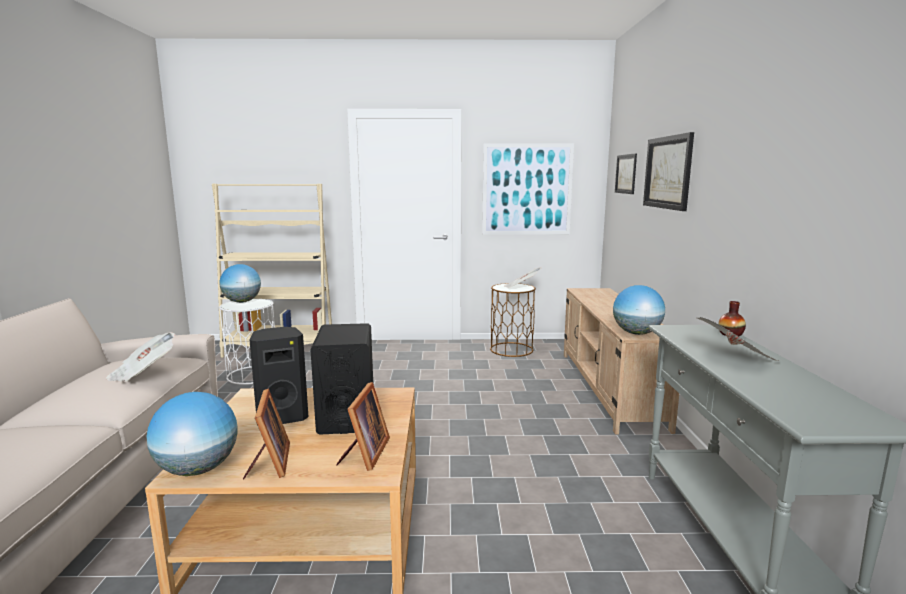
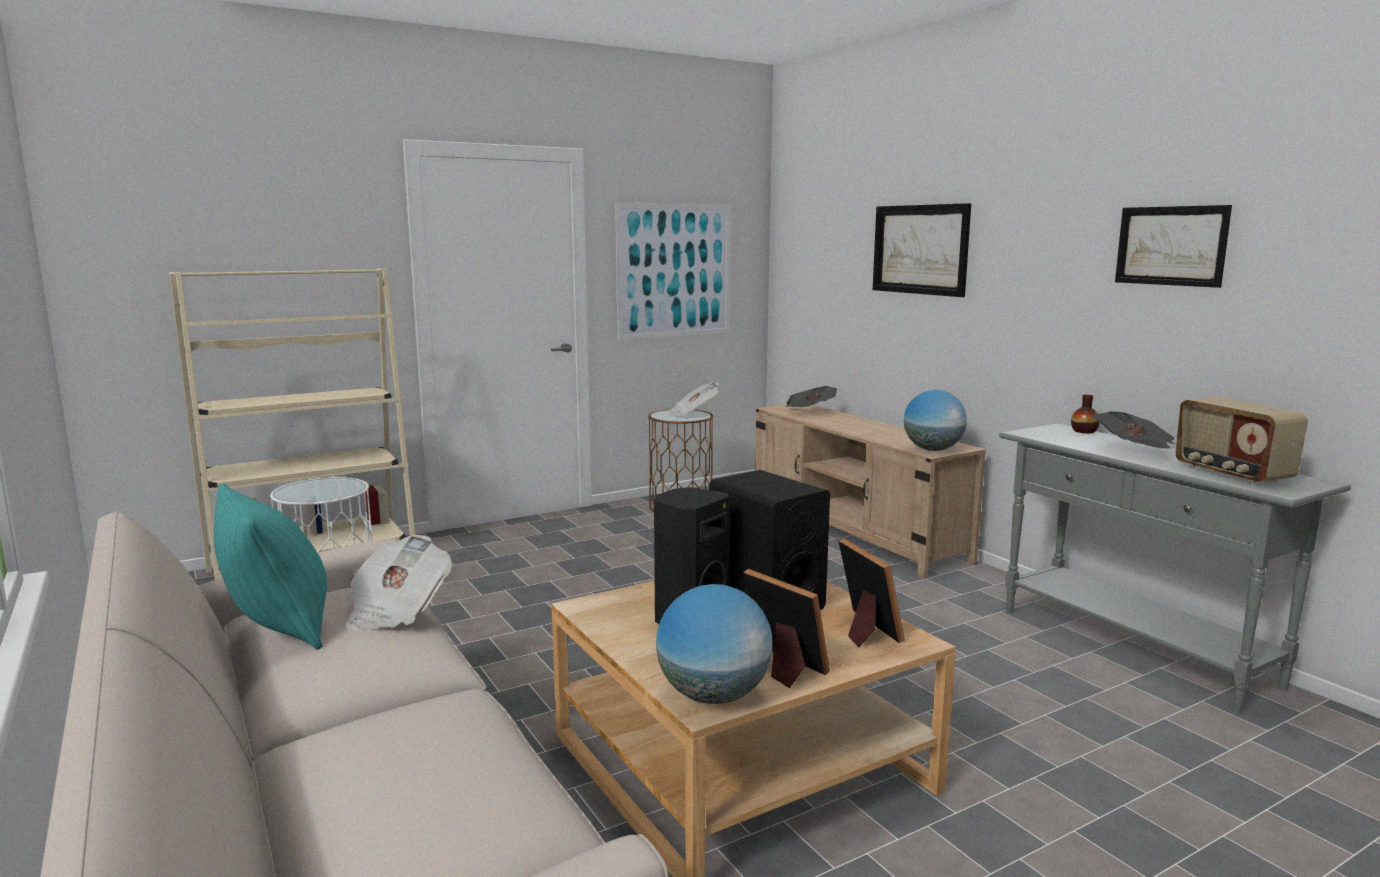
camera: 30 degrees left, 0 degrees up
(93, 370) = (279, 628): none -> turquoise pillow
(242, 302) = (303, 487): globe -> none
(600, 294) = (810, 411): none -> newspaper
(626, 174) = (821, 248): picture -> picture (1170, 245)
(793, 396) = (1231, 474): none -> radio

